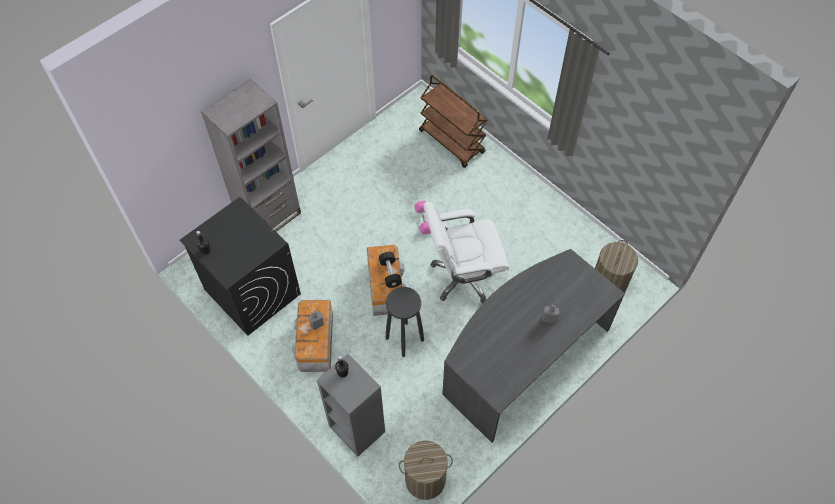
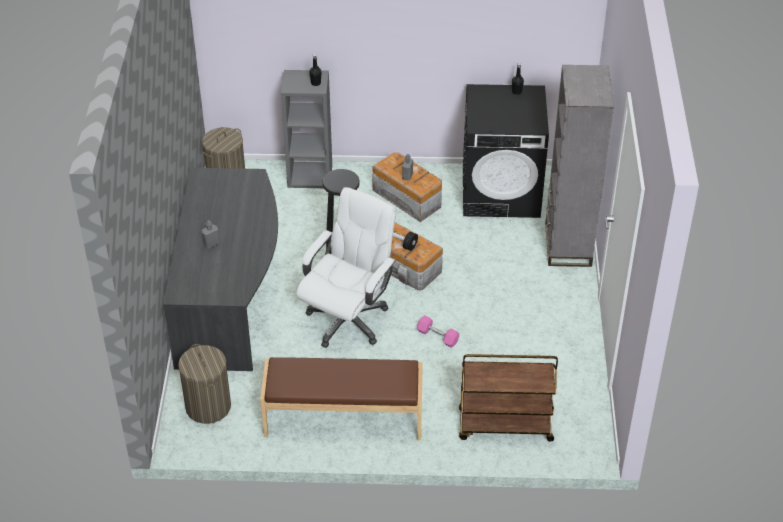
camera: 135 degrees right, 15 degrees down
(534, 213) = (343, 419): none -> brown bench

